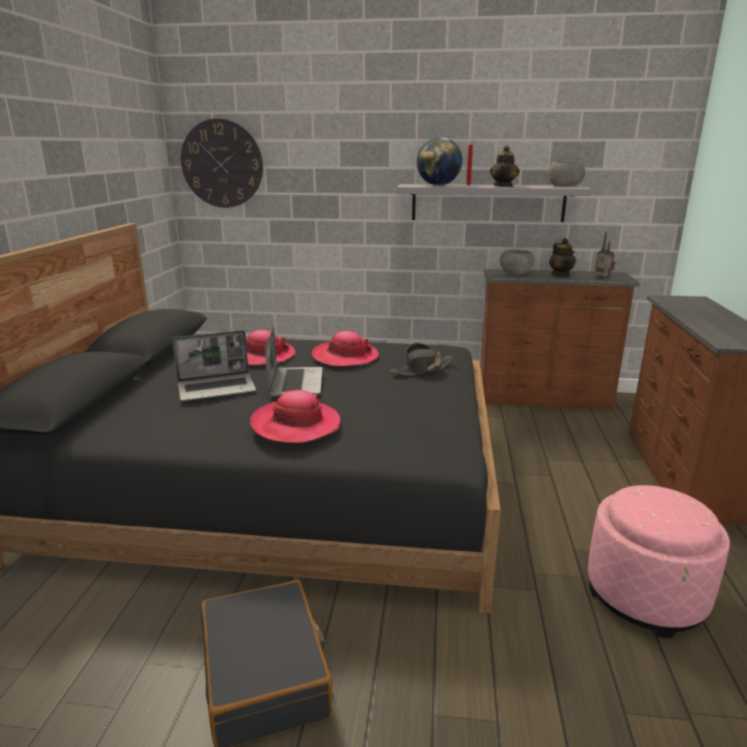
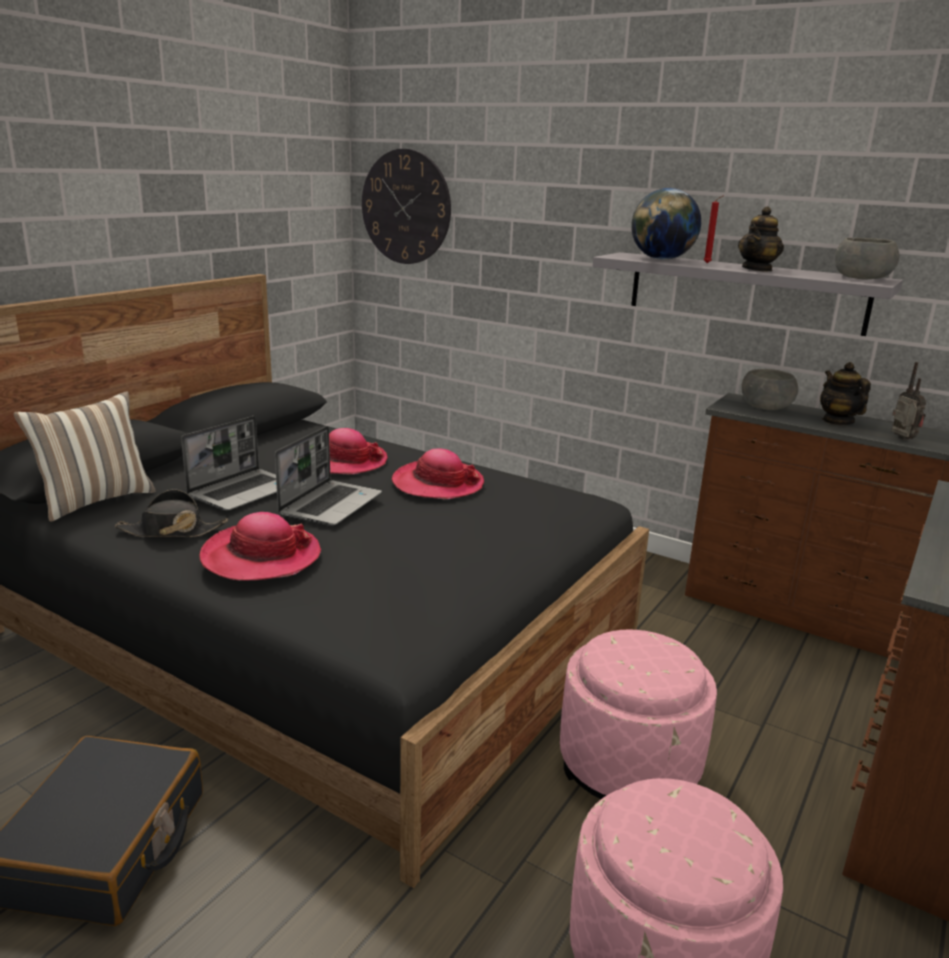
camera: 25 degrees right, 0 degrees up
(101, 420) = (95, 500): none -> pillow
(217, 388) = (244, 491): laptop -> laptop turned 60 degrees counterclockwise
(421, 369) = (510, 522): black hat -> black hat (172, 531)
(538, 504) = (628, 766): none -> pink ottoman
(560, 275) = (837, 421): teapot -> teapot turned 150 degrees clockwise

